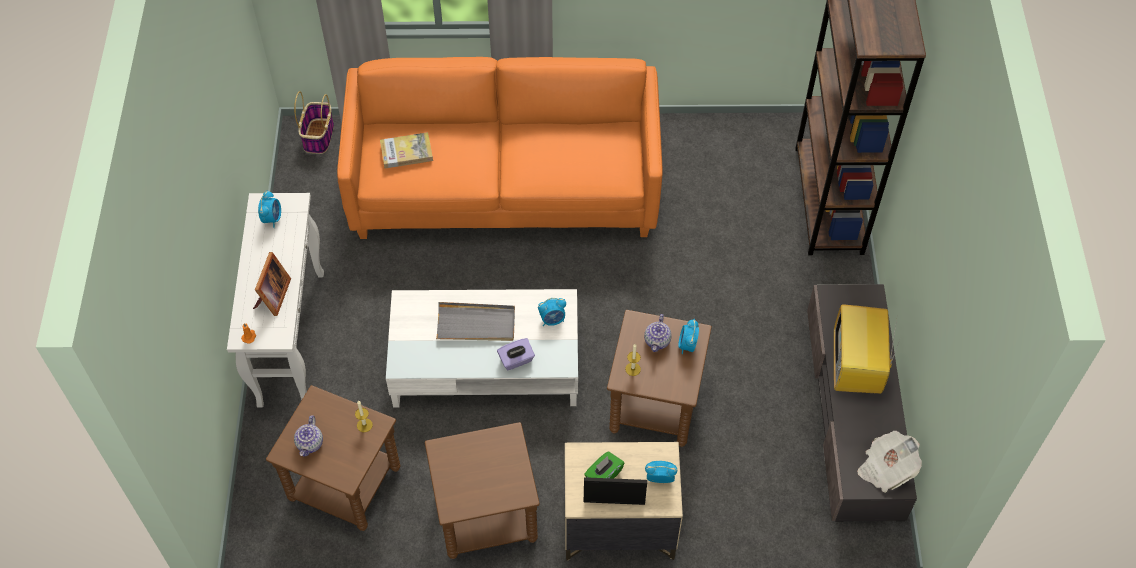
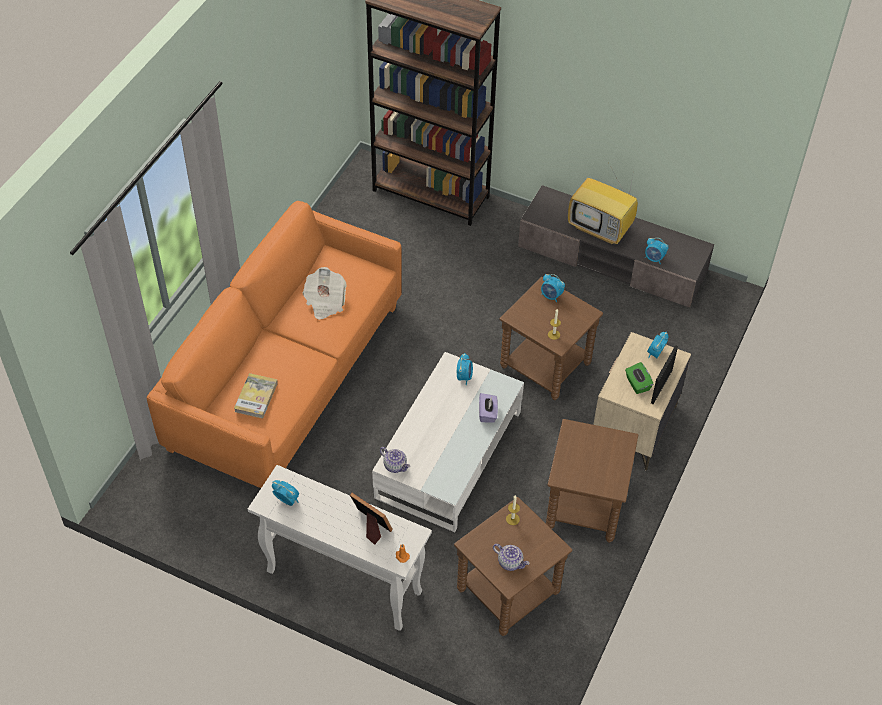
camera: 65 degrees left, 5 degrees down
(318, 136) = (138, 487): basket -> none
(476, 324) = (439, 426): grey tray -> none
(657, 341) = (538, 311): teapot -> teapot (395, 465)
(847, 441) = (654, 259): none -> alarm clock
(886, 468) = (684, 249): newspaper -> newspaper (325, 302)

